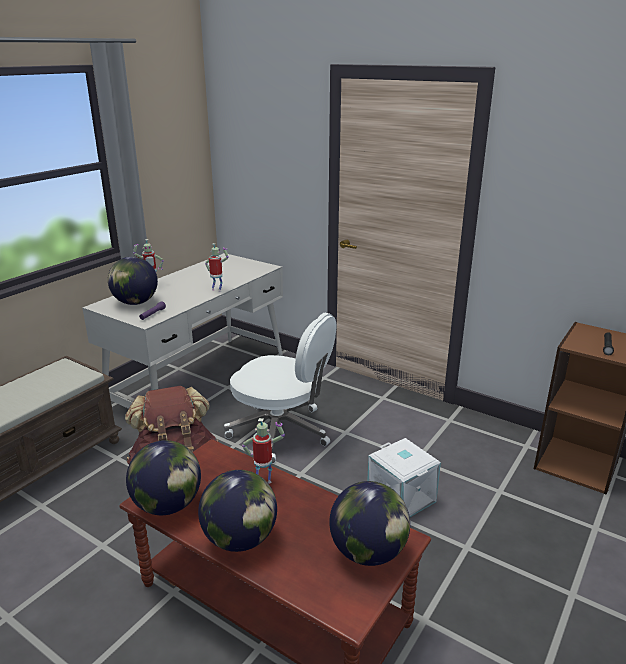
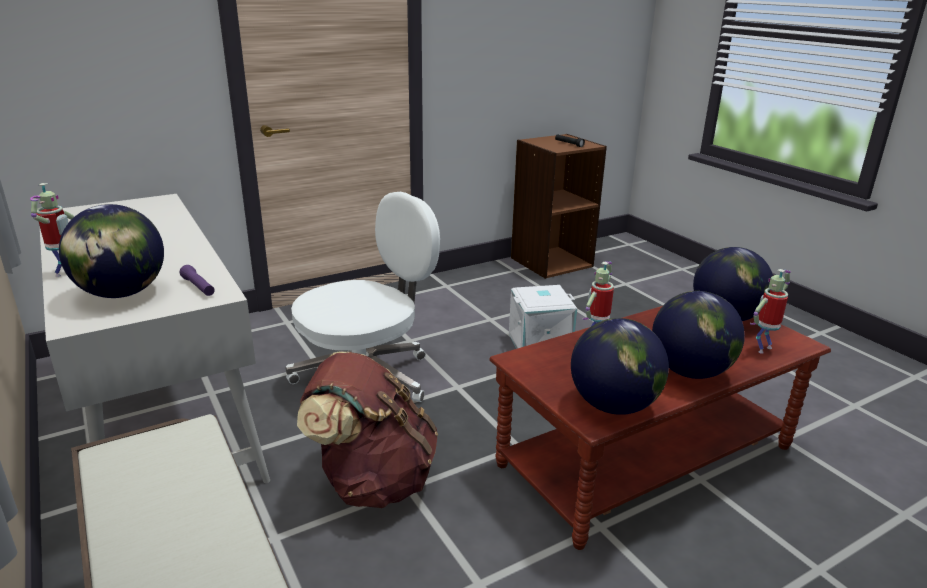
camera: 65 degrees left, 0 degrees up
(217, 290) = (186, 236): toy robot -> toy robot (762, 348)

